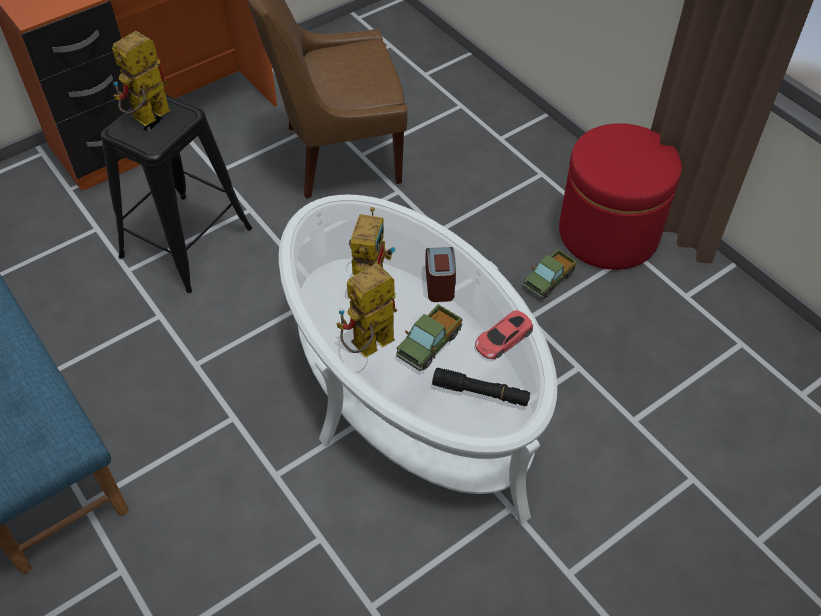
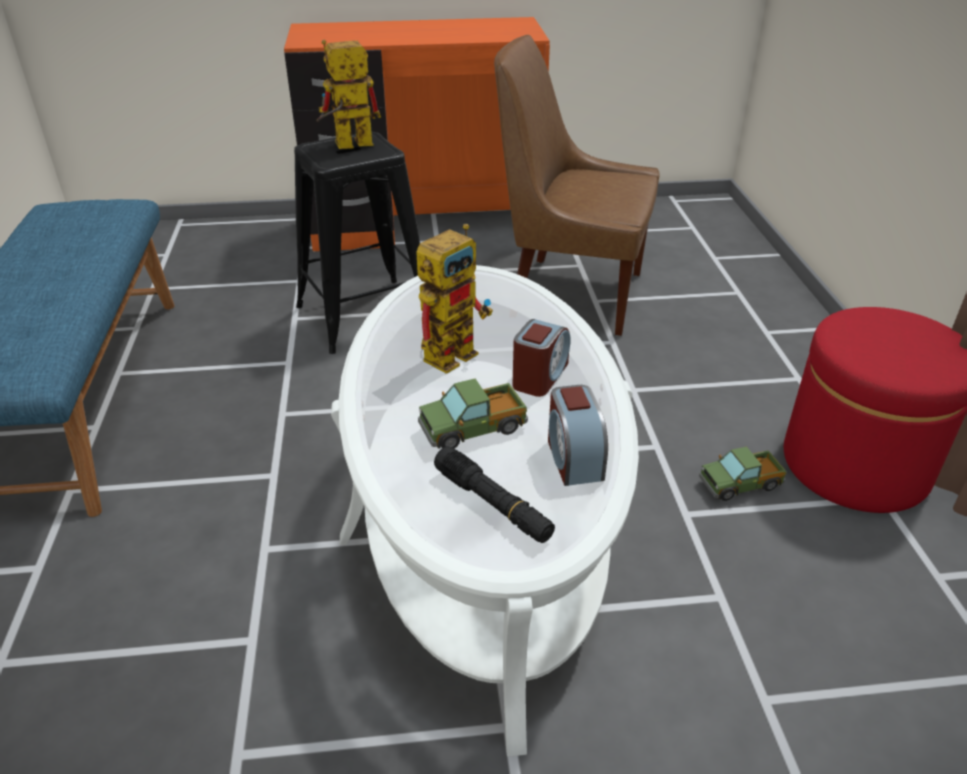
camera: 30 degrees right, 15 degrees down
(367, 348) = (396, 405): toy robot -> none
(503, 338) = (573, 458): red toy car -> alarm clock

